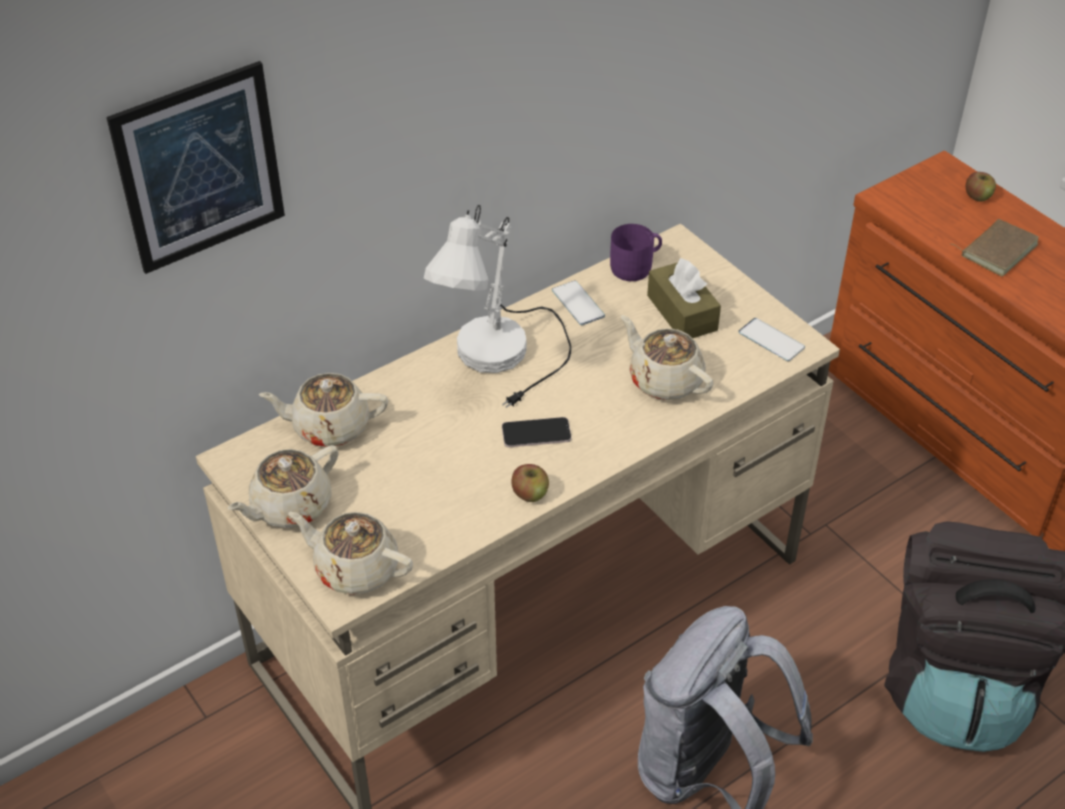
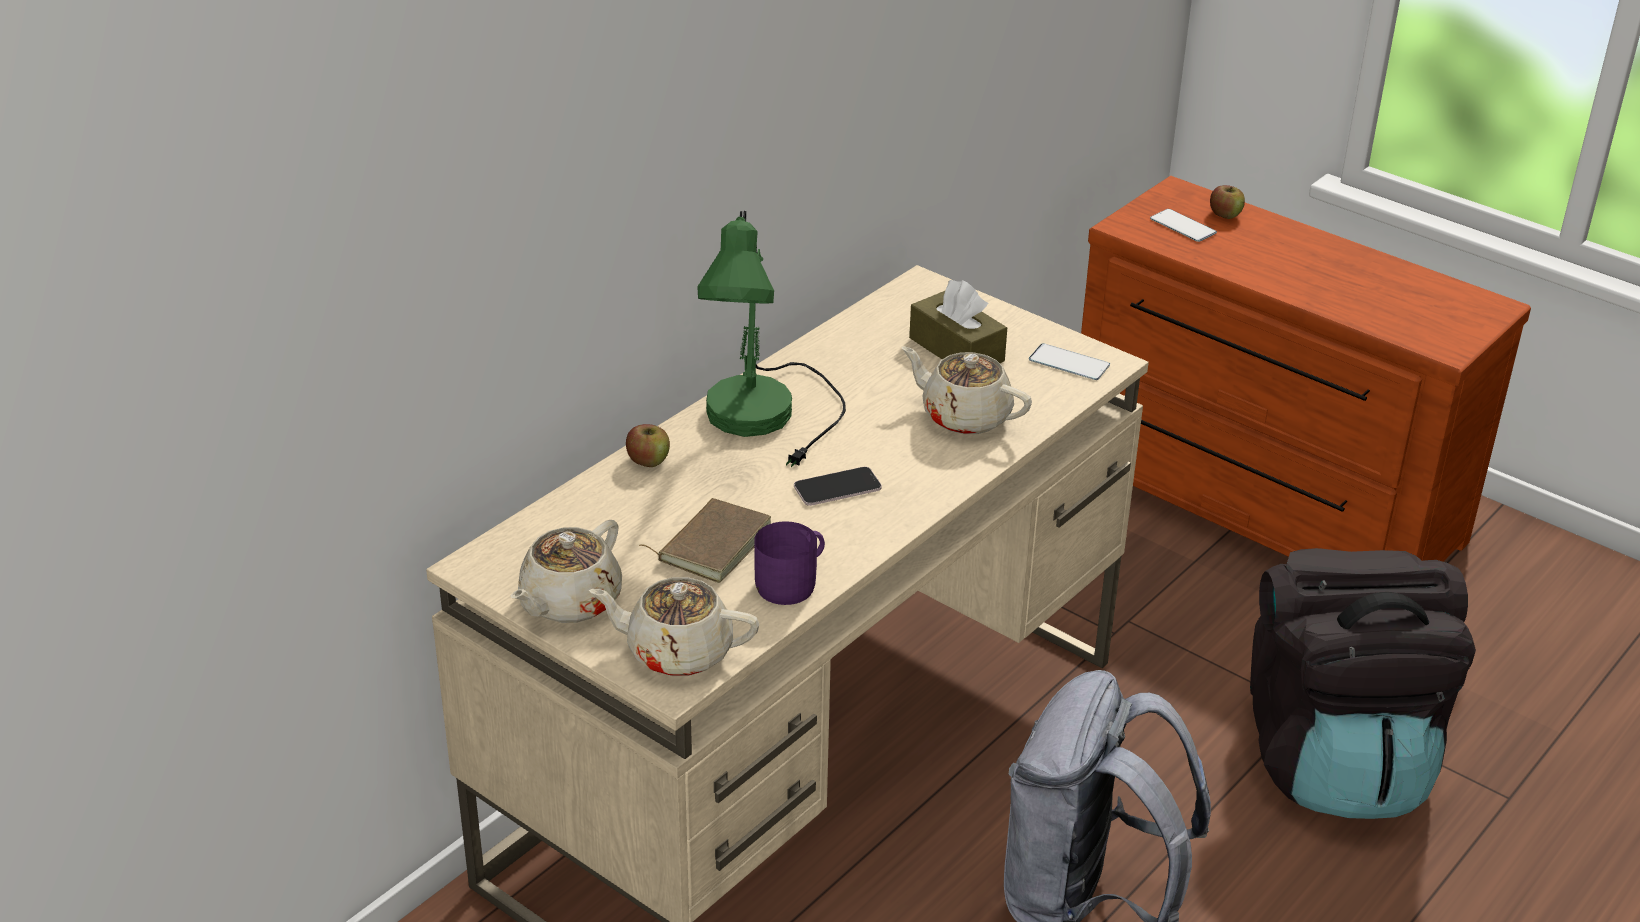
camera: 15 degrees left, 10 degrees down
(200, 168) = (442, 172): picture -> none
(329, 427) = (583, 516): beige teapot -> none
(505, 364) = (771, 425): white table lamp -> green table lamp
(530, 493) = (856, 547): apple -> apple (648, 460)
(578, 303) = (831, 356): phone -> phone (1183, 226)
(636, 267) = (884, 312): purple mug -> purple mug (793, 583)
(997, 249) = (1267, 262): brown book -> brown book (712, 544)

